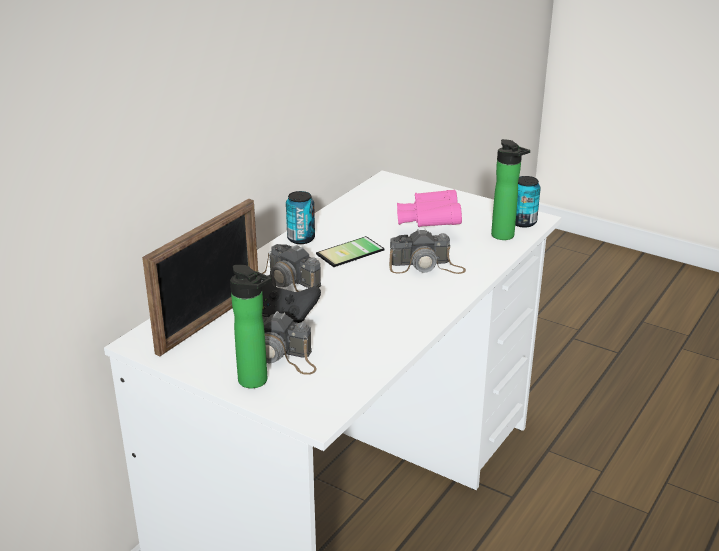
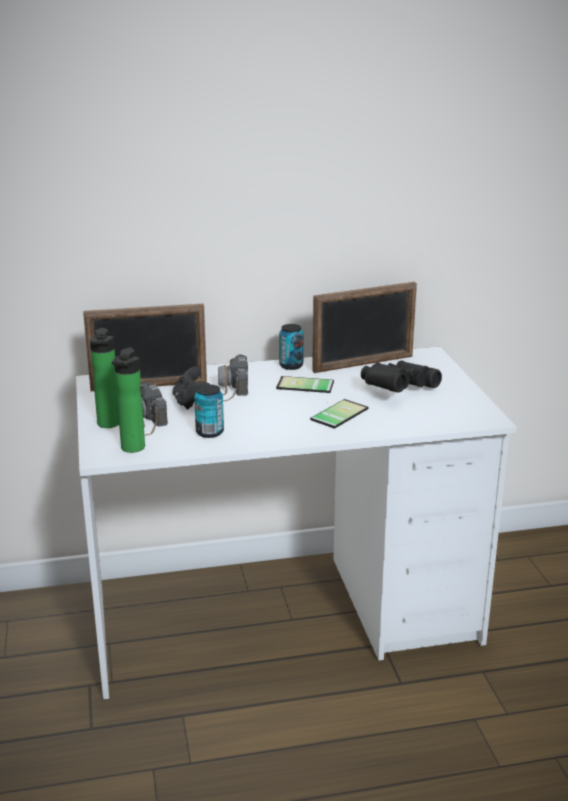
camera: 45 degrees right, 5 degrees down
(356, 211) = (363, 364): none -> picture frame
(426, 266) = (337, 413): camera -> phone
(429, 224) = (397, 390): pink binoculars -> black binoculars
(505, 236) = (437, 420): bottle -> bottle (131, 449)
(523, 222) = (473, 417): can -> can (209, 432)

